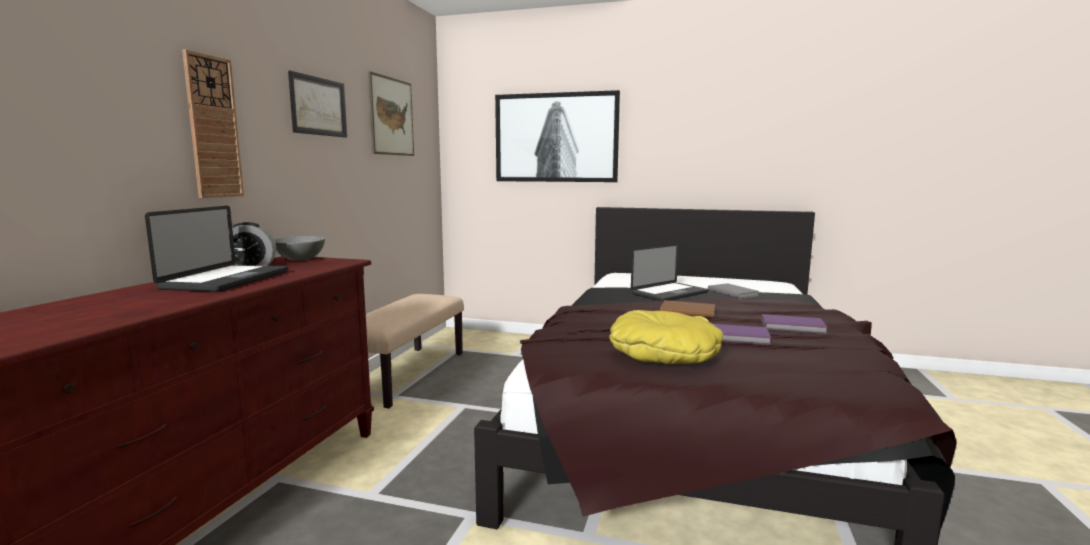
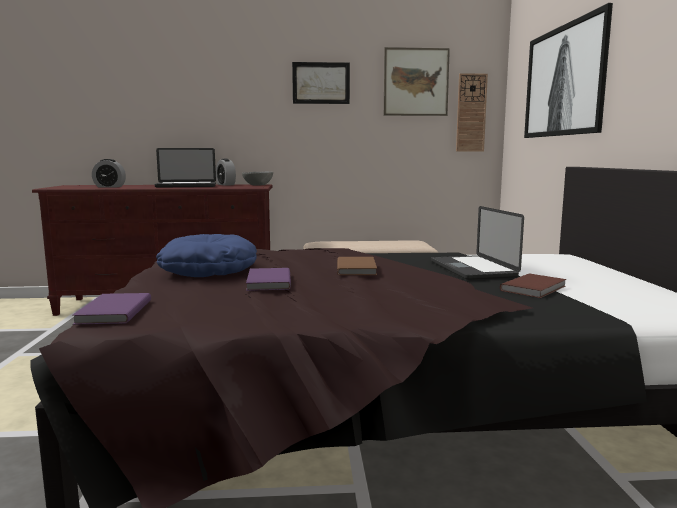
camera: 70 degrees right, 0 degrees up
(100, 314) = (109, 187): none -> alarm clock
(213, 127) = (229, 104): wall clock -> wall clock (471, 113)
(664, 353) = (210, 271): yellow pillow -> blue pillow
(669, 293) = (472, 269): laptop -> laptop turned 45 degrees clockwise
(733, 292) = (535, 288): grey book -> brown book
(793, 327) = (329, 297): purple book -> purple book (112, 312)

